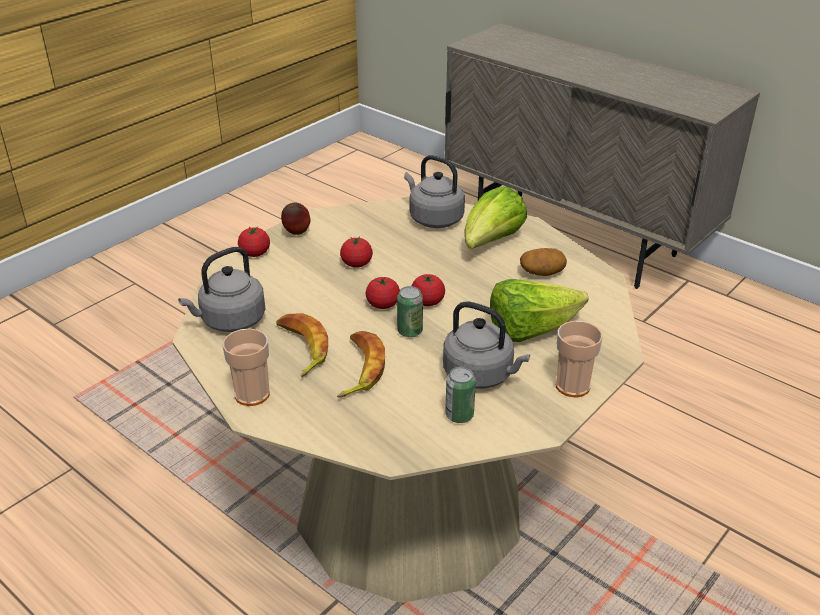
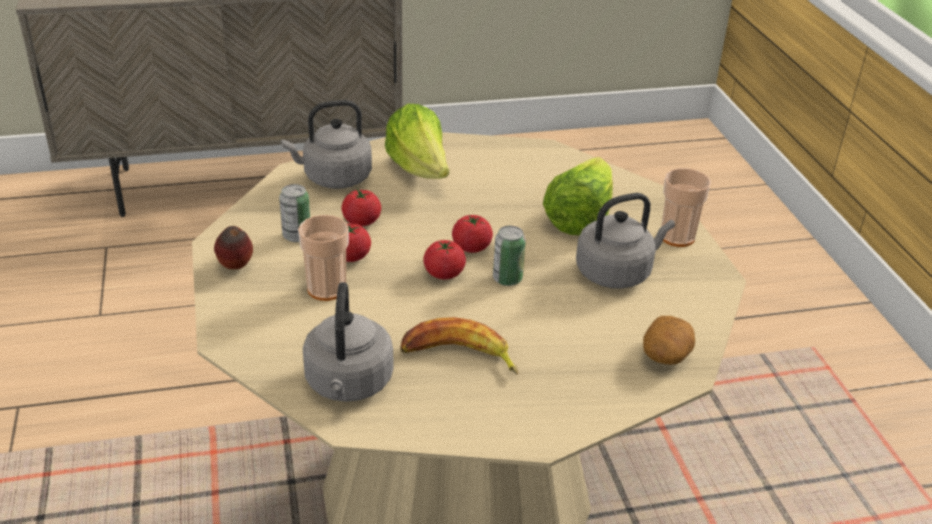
camera: 55 degrees left, 0 degrees up
(252, 394) = (503, 423): cup -> cup (326, 289)
(255, 253) = (233, 311): tomato -> tomato (361, 221)
(359, 369) = (534, 335): banana -> none
(459, 415) = (662, 311): can -> can (297, 236)
(542, 273) = (501, 171): potato -> potato (666, 355)

